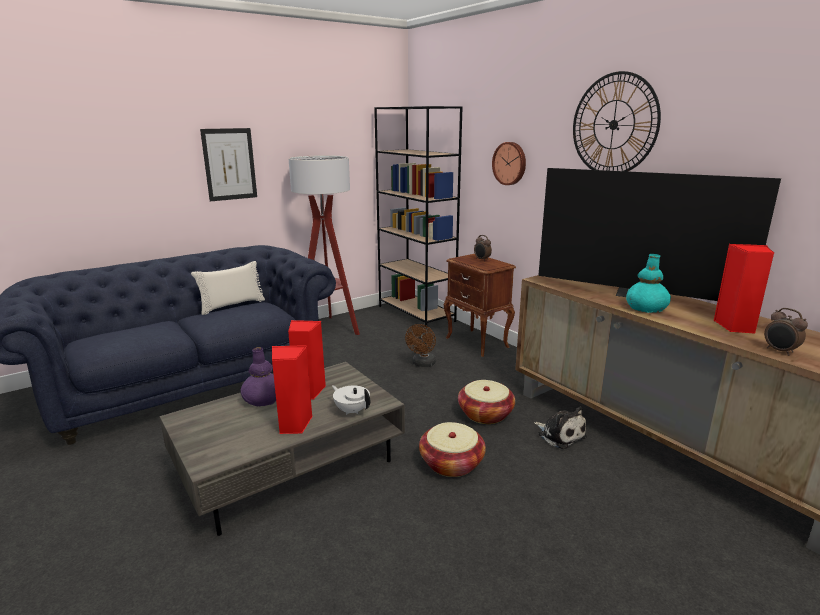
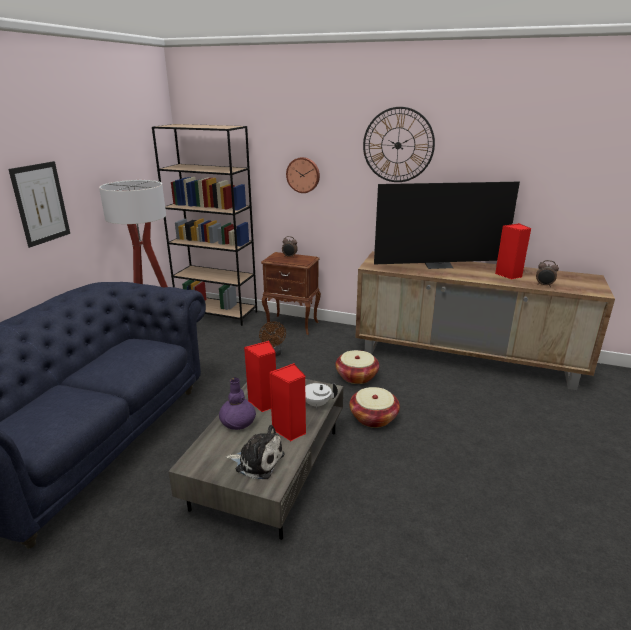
camera: 35 degrees left, 5 degrees up
(232, 306) = (106, 351): white pillow -> none
(560, 435) = (412, 373): plush toy -> plush toy (257, 461)
(646, 308) = (455, 274): turquoise vase -> none

